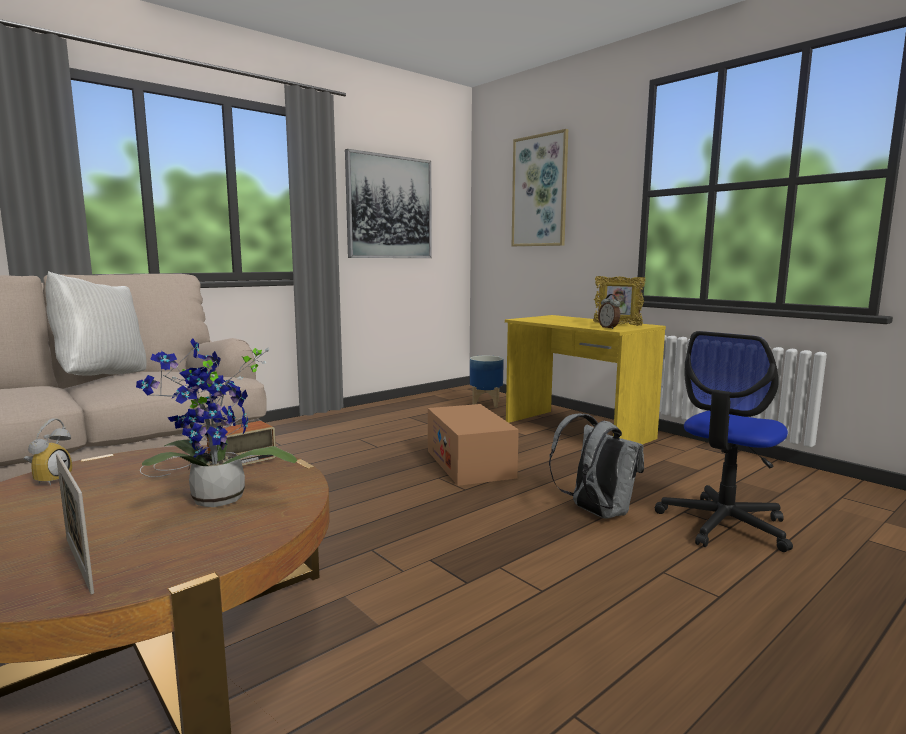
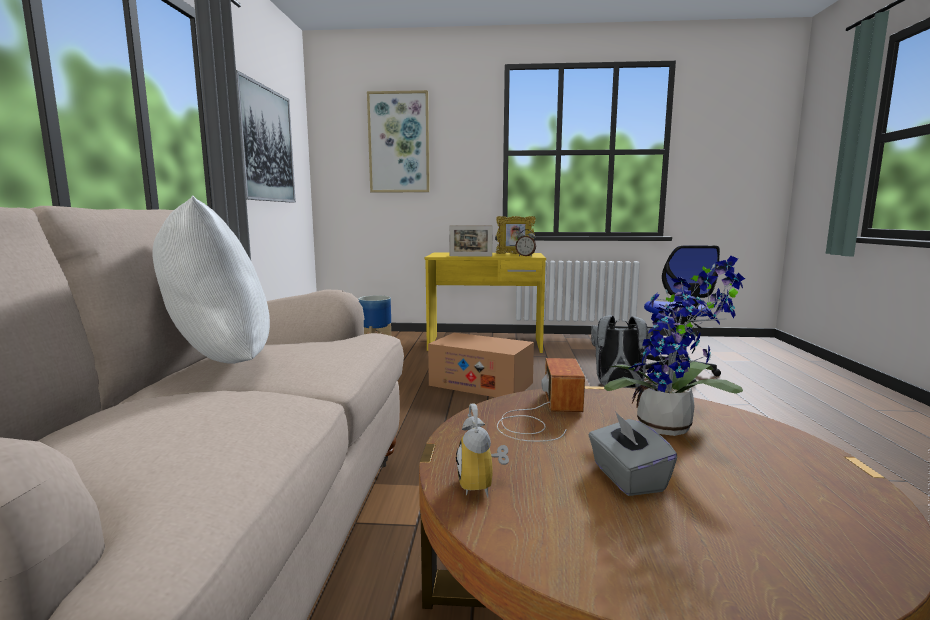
camera: 45 degrees left, 0 degrees up
(50, 479) = (483, 486): alarm clock -> alarm clock turned 150 degrees counterclockwise
(79, 564) = (802, 503): picture frame -> picture frame (470, 256)
(91, 507) = (627, 478): none -> grey tissue box

